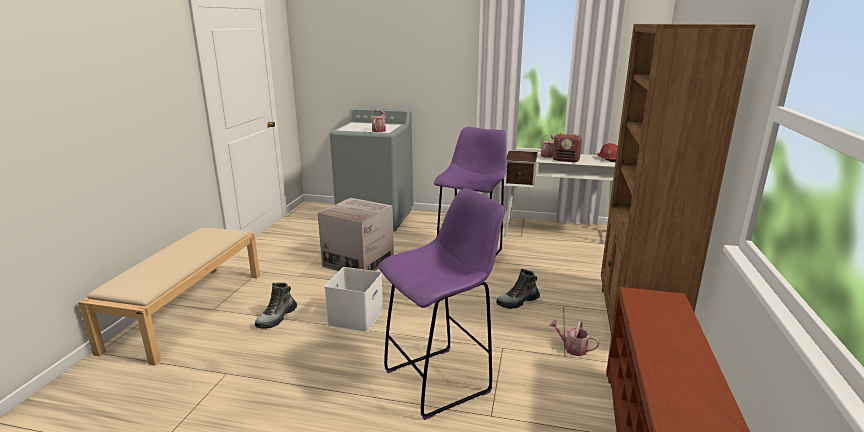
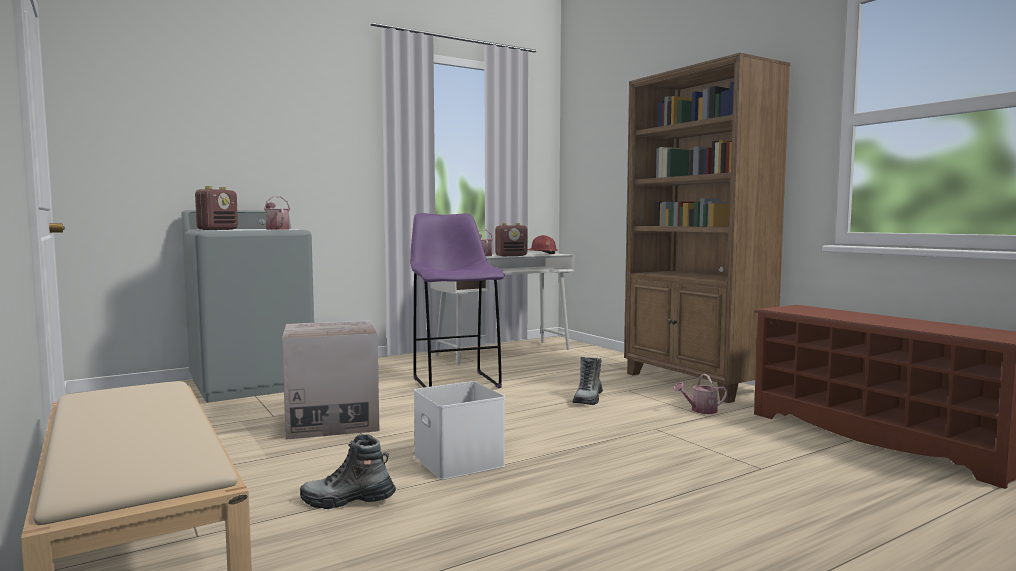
camera: 45 degrees left, 15 degrees down
(277, 318) = (347, 501): boot -> boot turned 105 degrees clockwise
(348, 128) = (218, 229): none -> radio
(440, 380) = (668, 467): purple stool -> none

